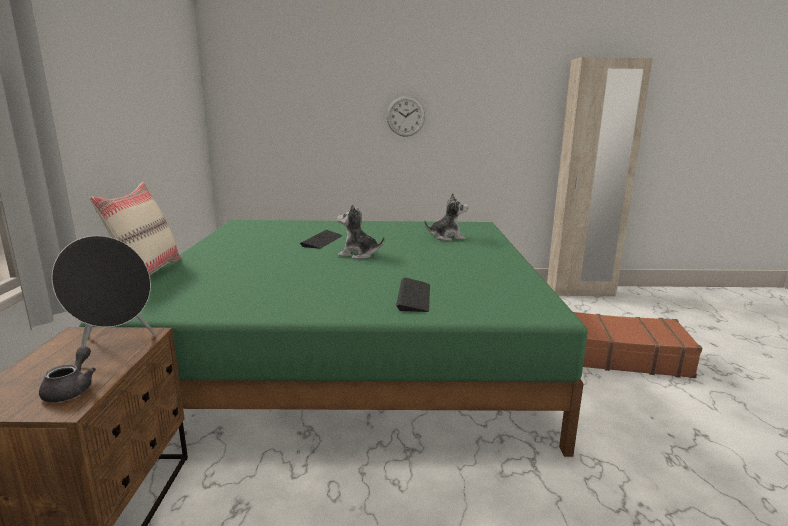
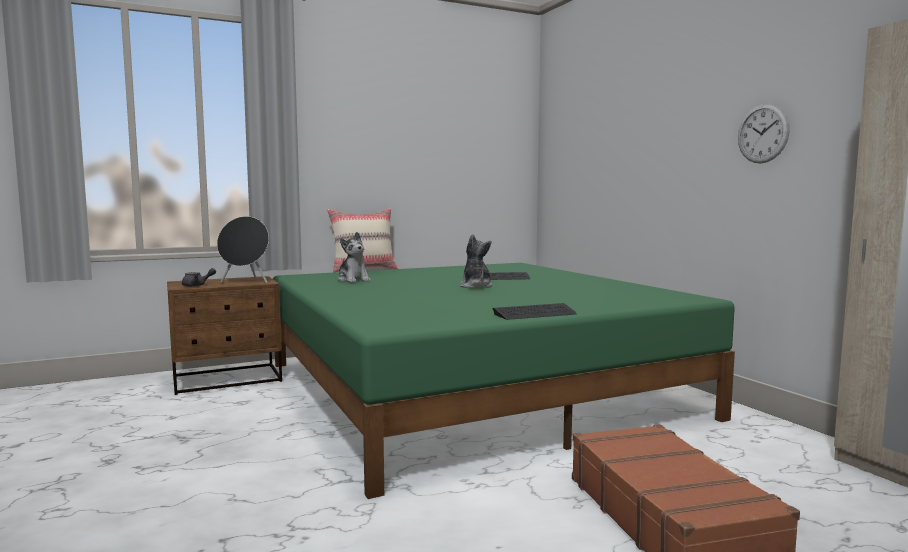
camera: 65 degrees right, 10 degrees down
(405, 116) = (678, 154): wall clock -> wall clock (762, 133)
(414, 296) = (382, 303): keyboard -> keyboard (534, 314)
(446, 237) = (597, 295): plush toy -> plush toy (353, 280)

